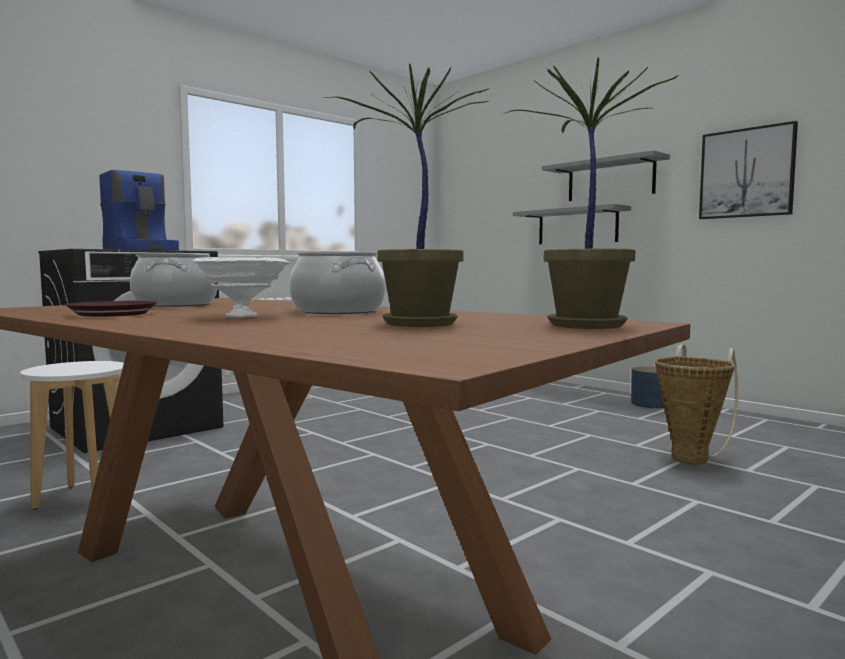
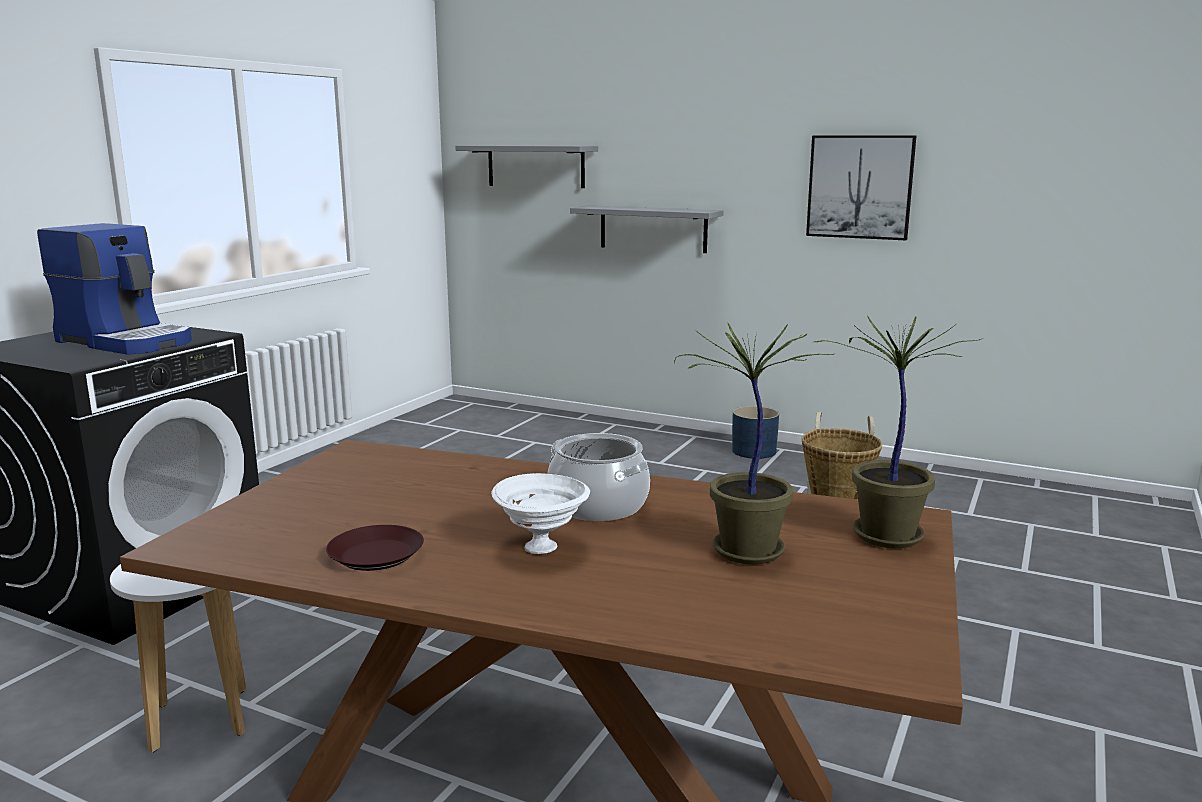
camera: 20 degrees left, 10 degrees up
(176, 304) = (360, 494): cooking pot -> none
(610, 180) = (696, 174): grey shelf -> grey shelf (535, 166)

